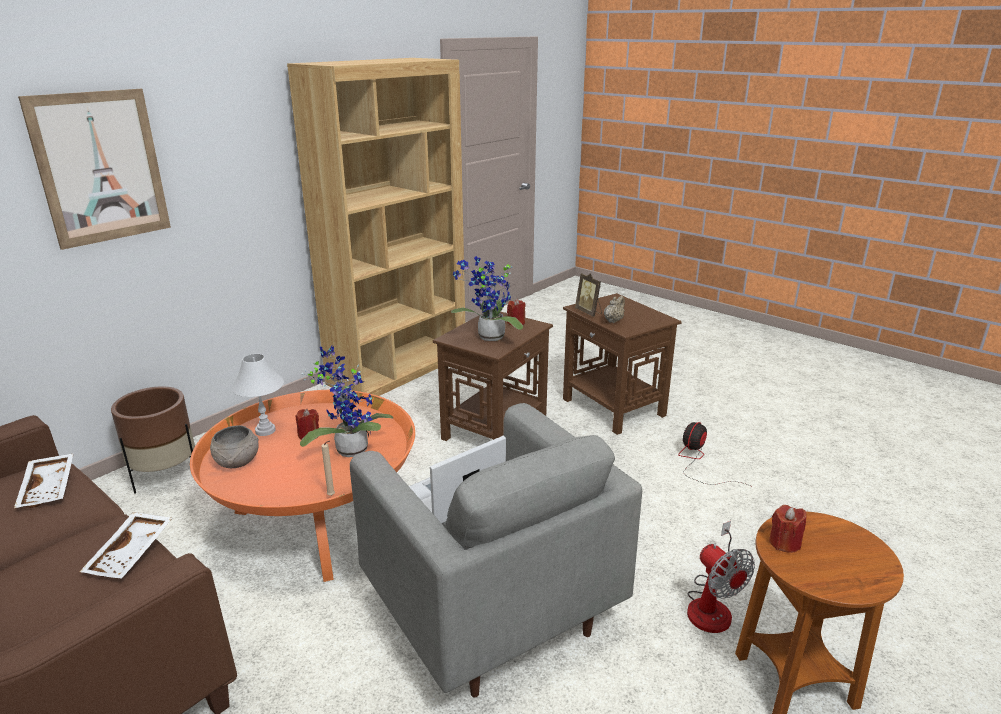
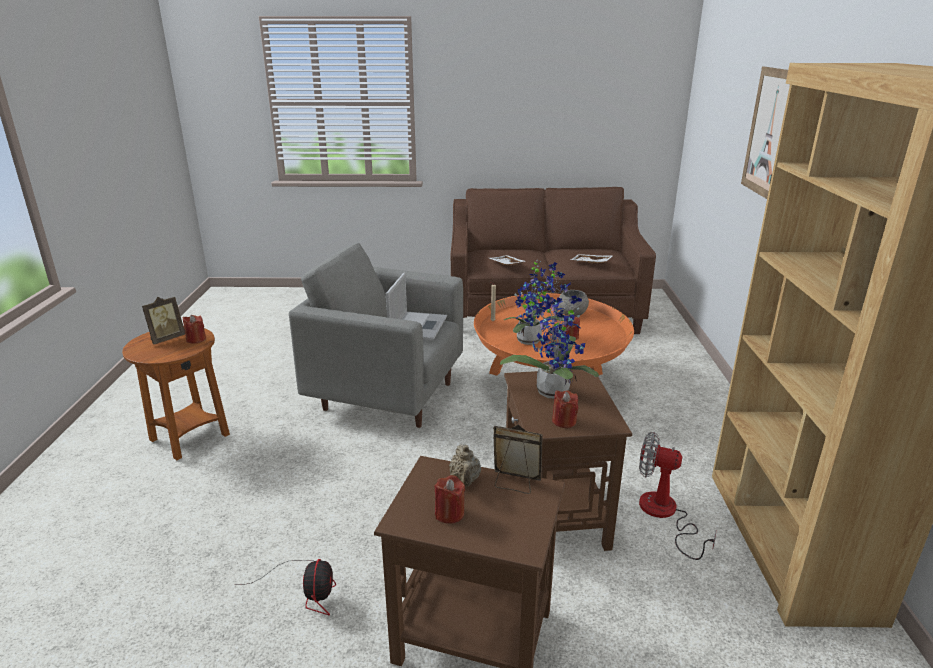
camera: 140 degrees right, 0 degrees up
(166, 476) = (678, 367): brown planter -> none
(266, 430) = (599, 329): white table lamp -> none
(637, 314) = (449, 513): none -> red candle
(712, 604) = (251, 454): fan -> fan (664, 515)
(833, 565) = (166, 339): none -> picture frame

